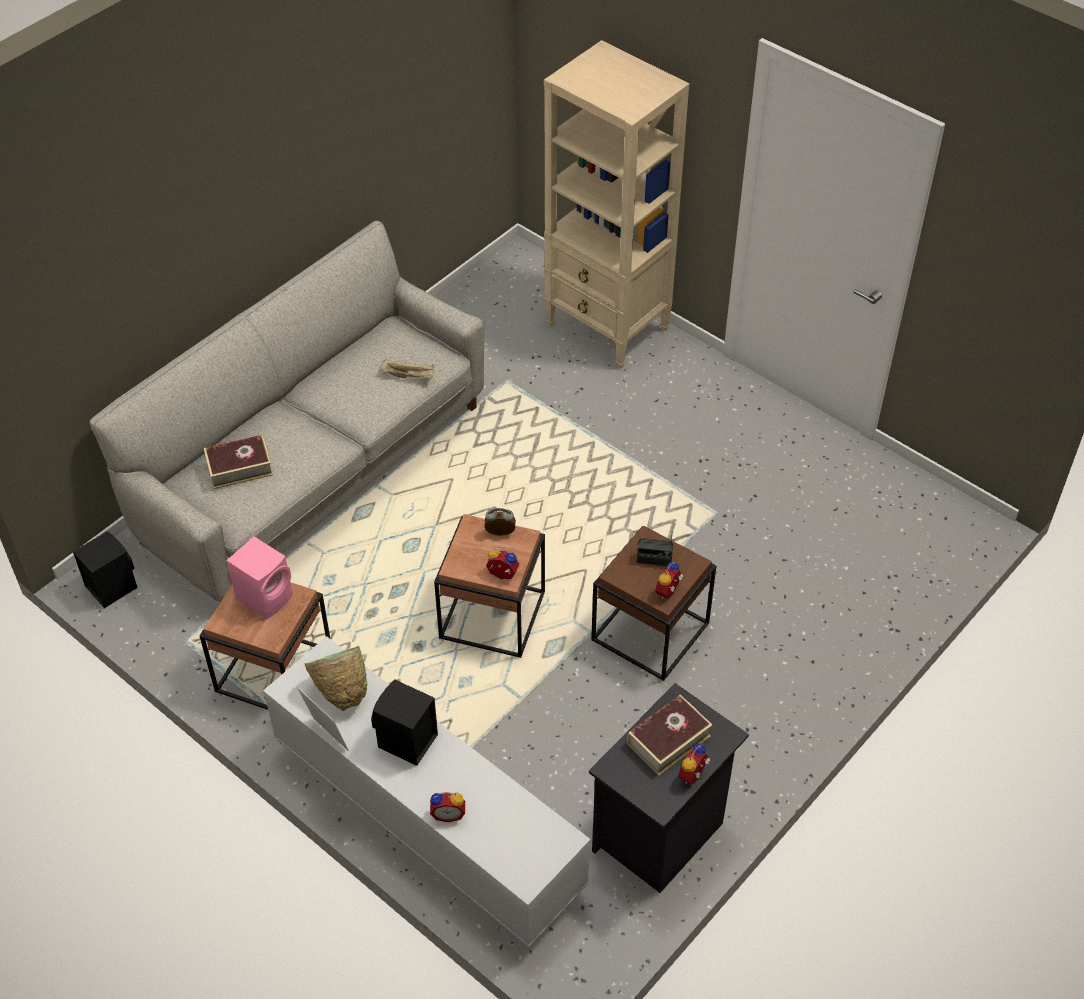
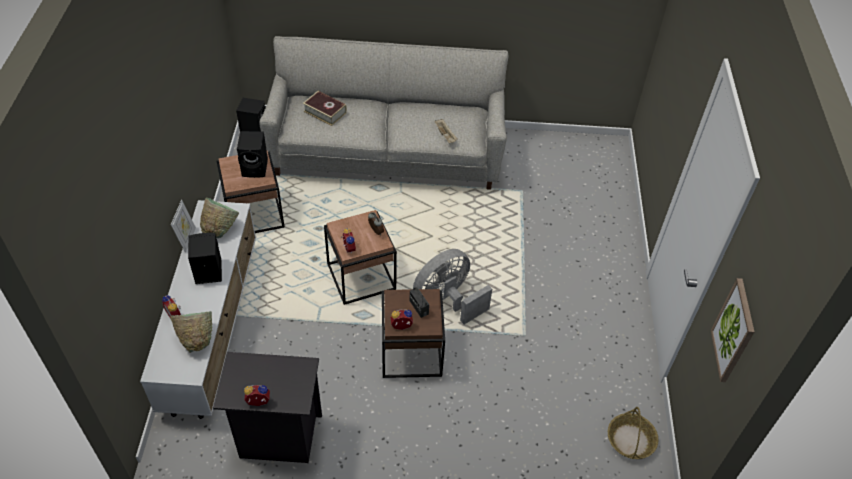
camera: 50 degrees right, 0 degrees up
(266, 596) = (256, 168): pink speaker -> black speaker
(510, 808) = (196, 338): none -> green bowl
(606, 553) = (447, 301): none -> grey fan
(608, 328) = (606, 210): beige bookcase -> none
(668, 740) = (275, 377): book -> none
(919, 511) = (630, 440): none -> basket
(1010, 290) = (733, 331): none -> picture

